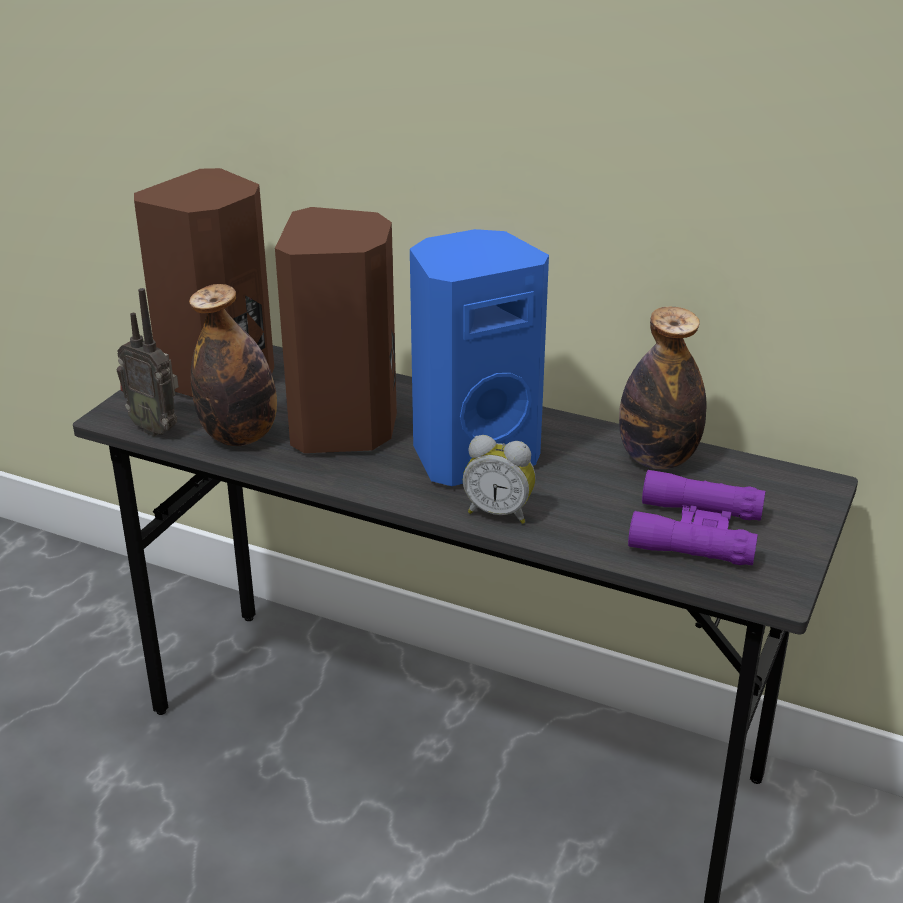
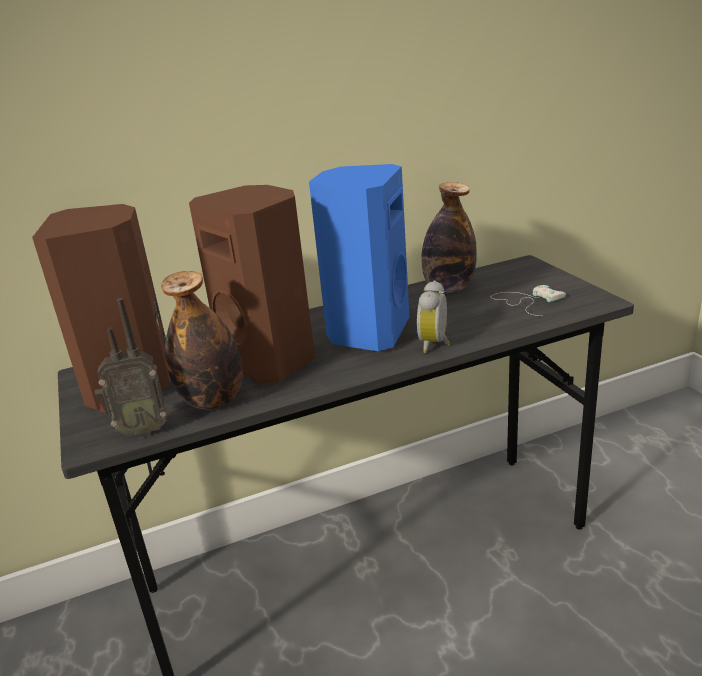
camera: 45 degrees left, 5 degrees down
(499, 512) = (436, 344): alarm clock -> alarm clock turned 135 degrees clockwise
(696, 531) = (526, 301): purple binoculars -> white game controller

